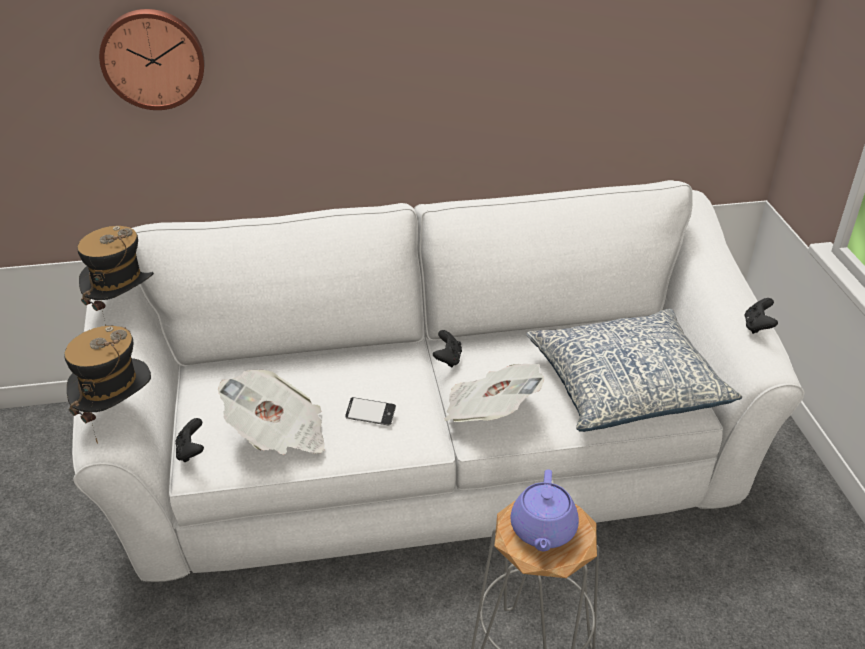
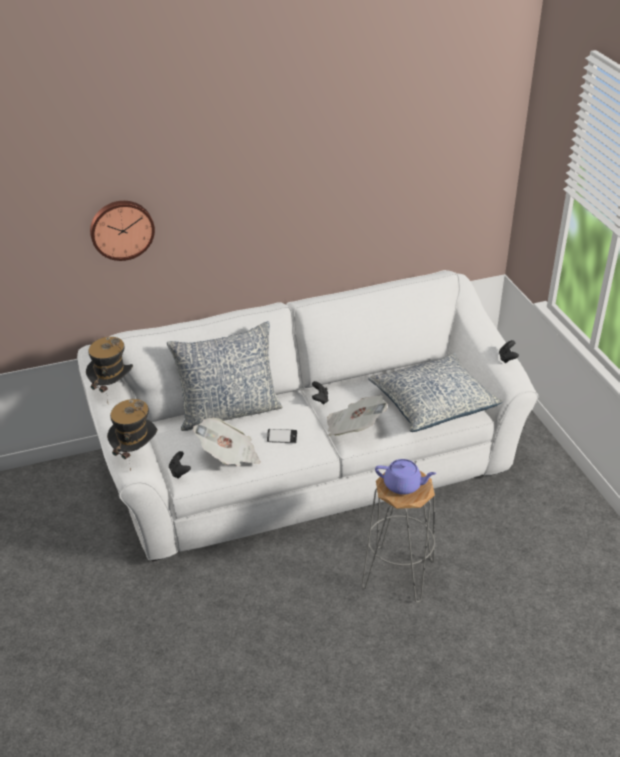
camera: 10 degrees left, 0 degrees up
(302, 362) = (228, 411): none -> pillow
(543, 530) = (403, 485): purple teapot -> purple teapot turned 75 degrees counterclockwise

